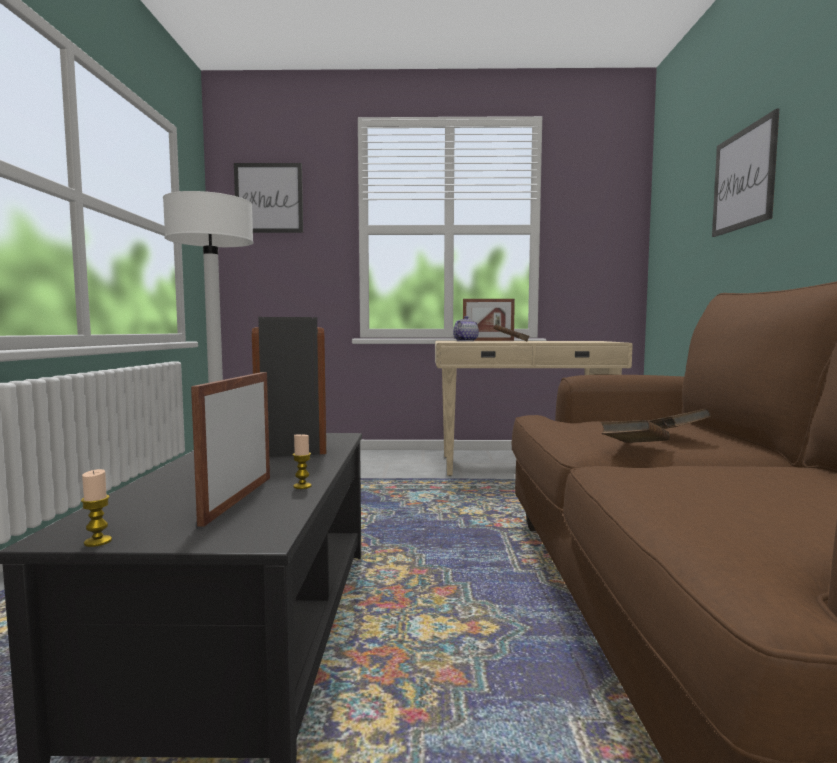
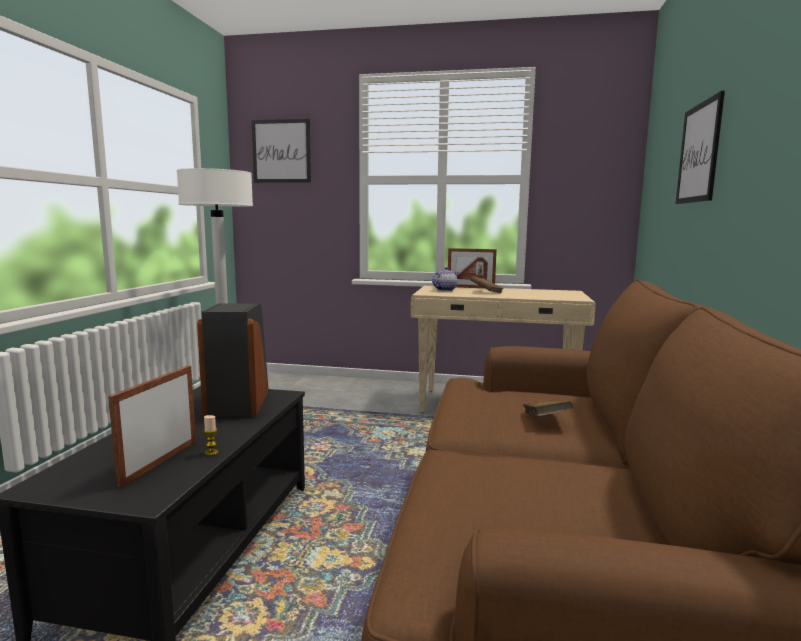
camera: 10 degrees right, 5 degrees up
(98, 541) = (51, 494): candle -> none
(634, 449) = (493, 435): brown book -> none

